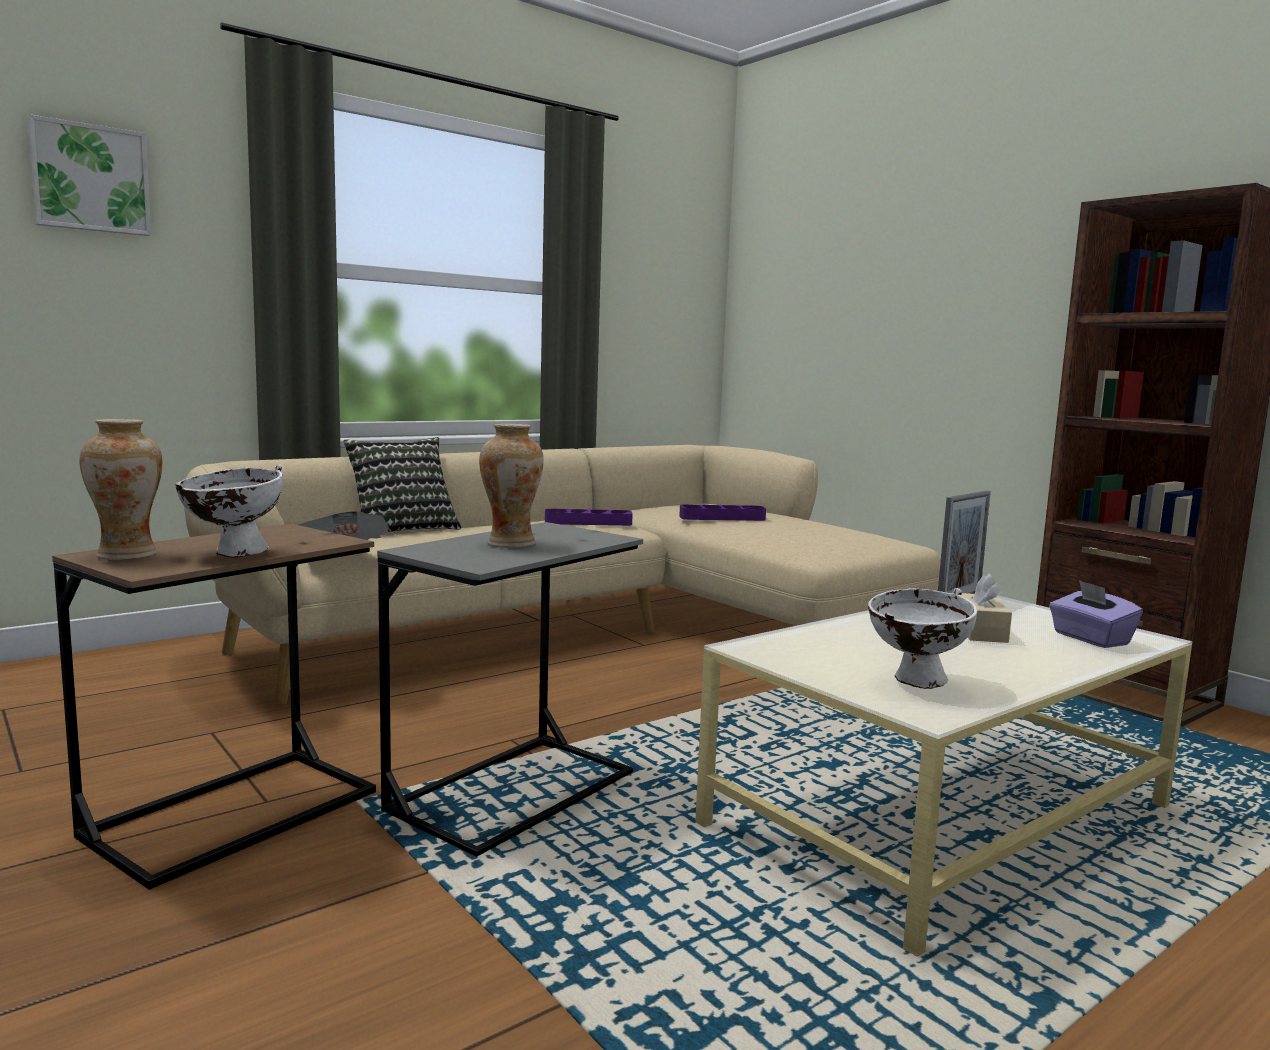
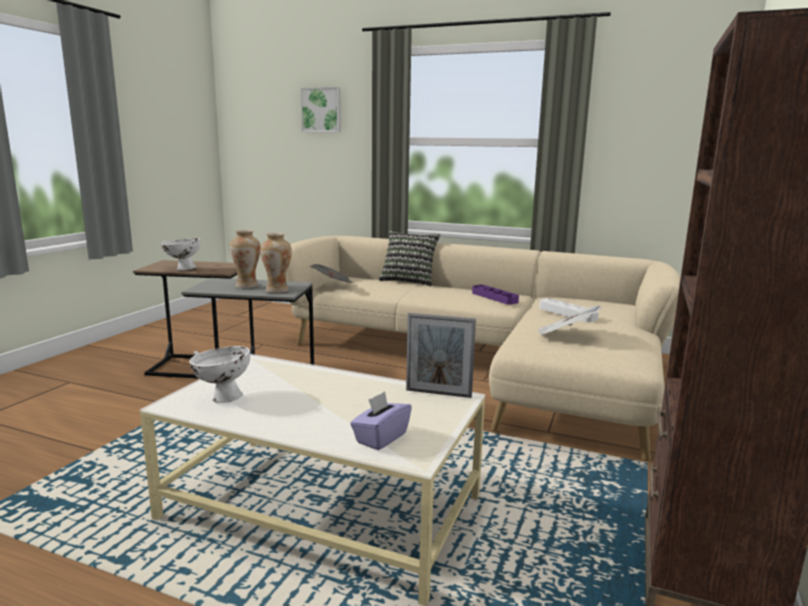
camera: 60 degrees right, 5 degrees up
(127, 555) = (168, 263): vase -> vase (277, 290)
(722, 518) = (567, 313): purple tray -> white tray
(800, 535) = (565, 336): none -> newspaper
(979, 631) = (355, 404): beige tissue box -> none

